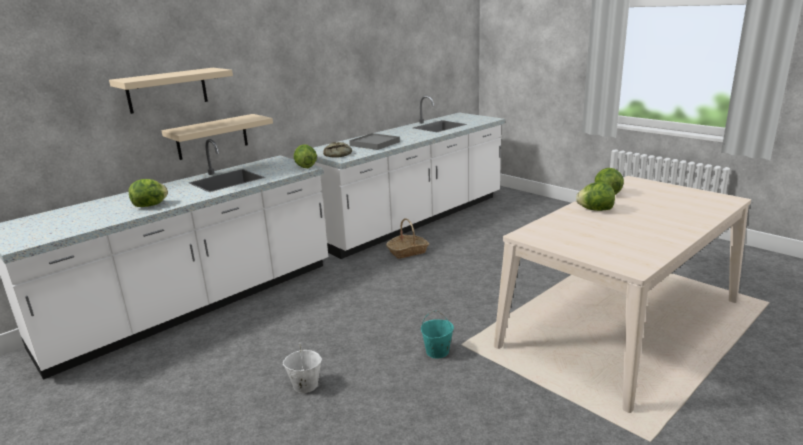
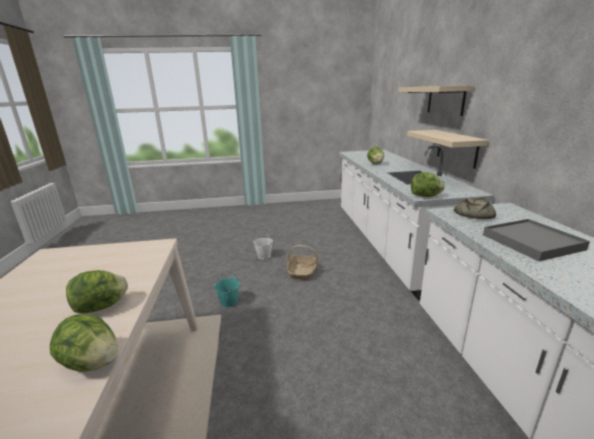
camera: 125 degrees right, 0 degrees up
(408, 252) = (419, 369): basket -> basket (302, 272)

